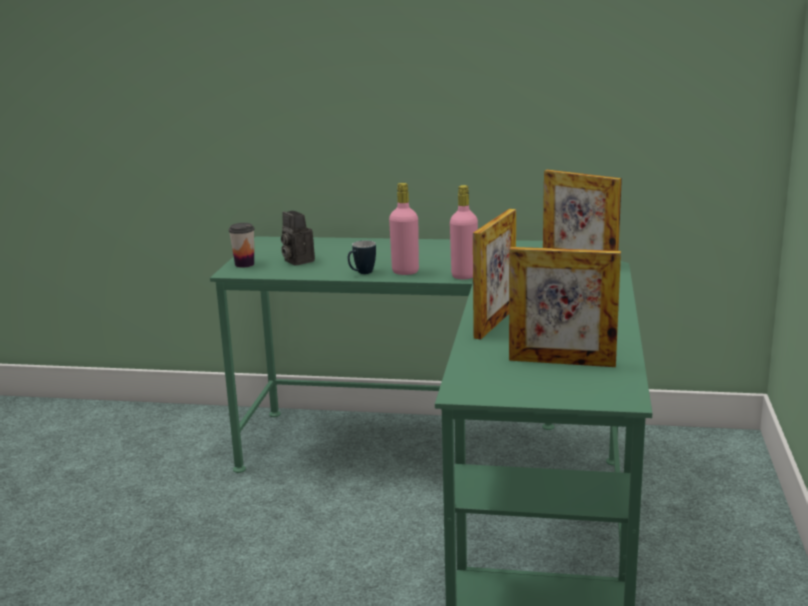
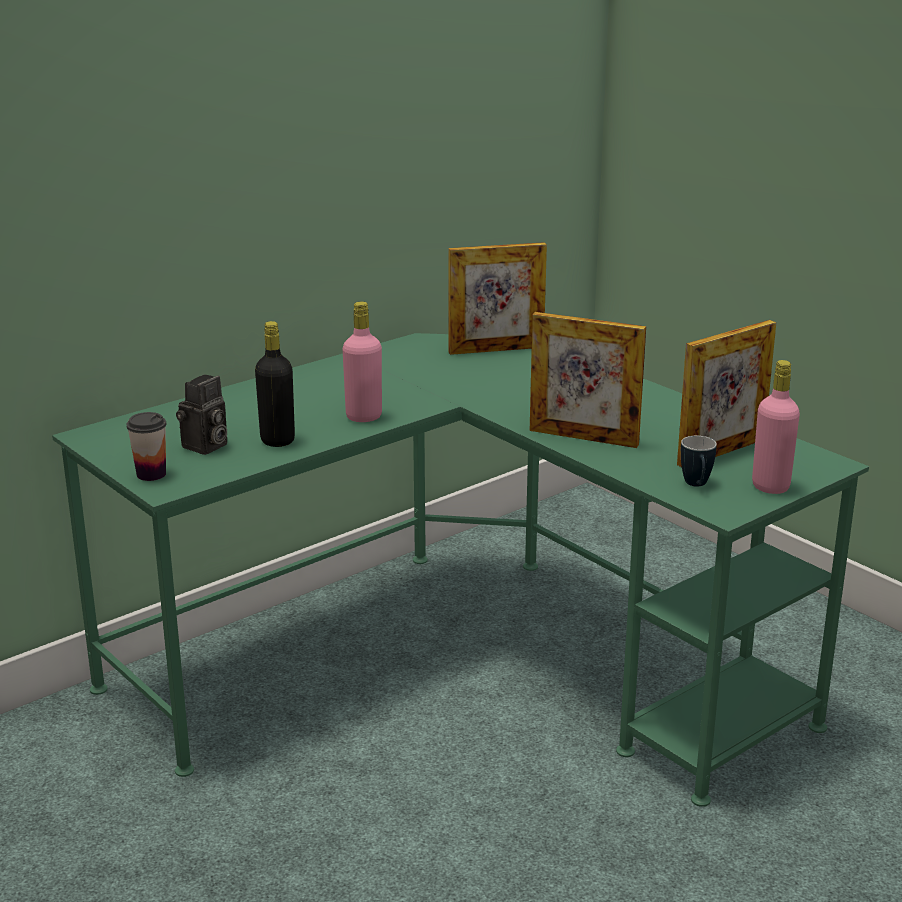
camera: 50 degrees left, 5 degrees up
(297, 261) = (205, 447): camera -> camera turned 60 degrees counterclockwise
(334, 268) = (277, 440): none -> black bottle
(361, 273) = (323, 435): mug -> mug (697, 485)
(464, 276) = (433, 400): pink bottle -> pink bottle (770, 486)
(495, 322) = (583, 437): picture frame -> picture frame turned 135 degrees clockwise

